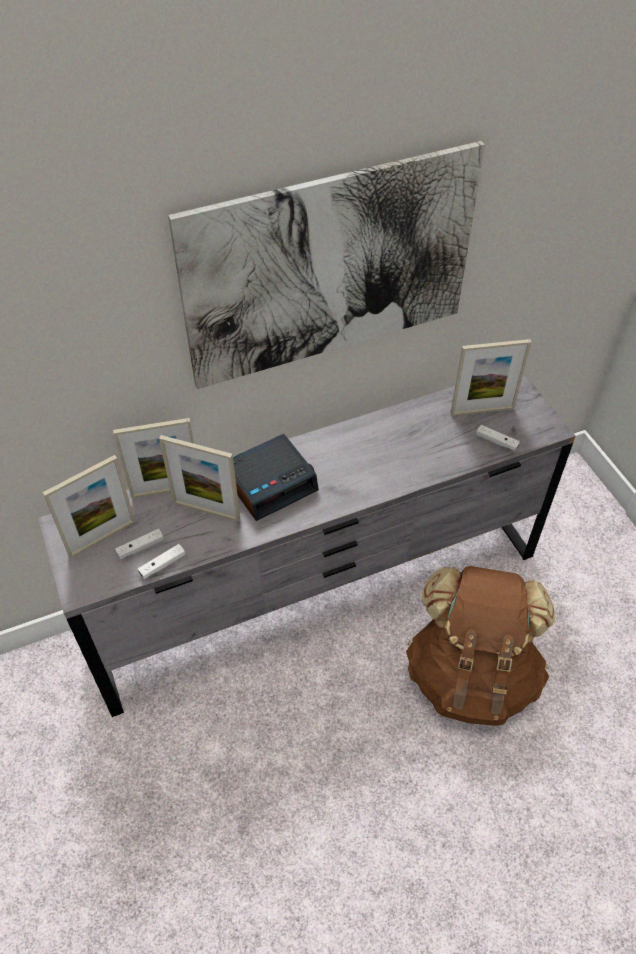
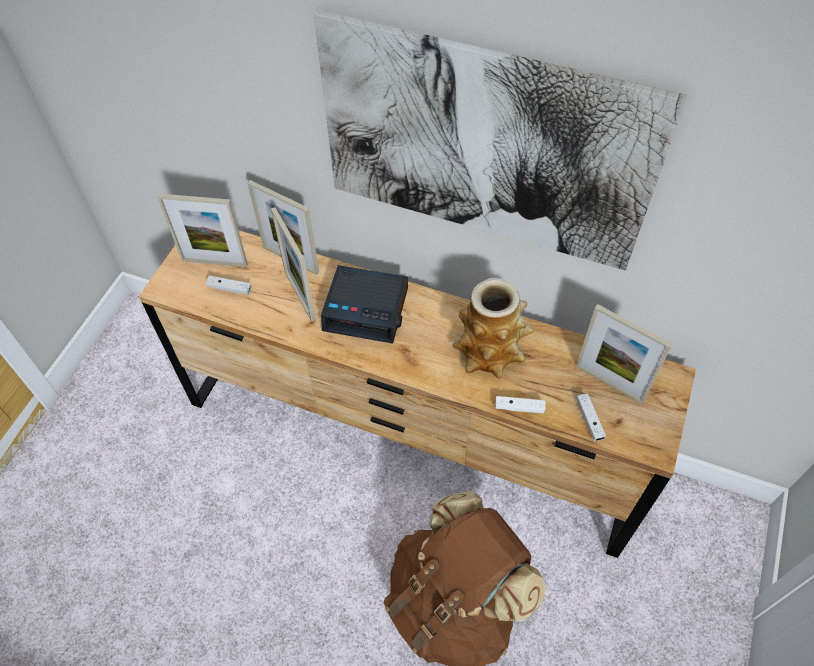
camera: 45 degrees right, 5 degrees up
(162, 565) = (228, 312): white game controller -> white game controller (519, 407)
(317, 594) = (408, 436): grey dresser -> brown dresser
(388, 447) = (489, 352): none -> vase

